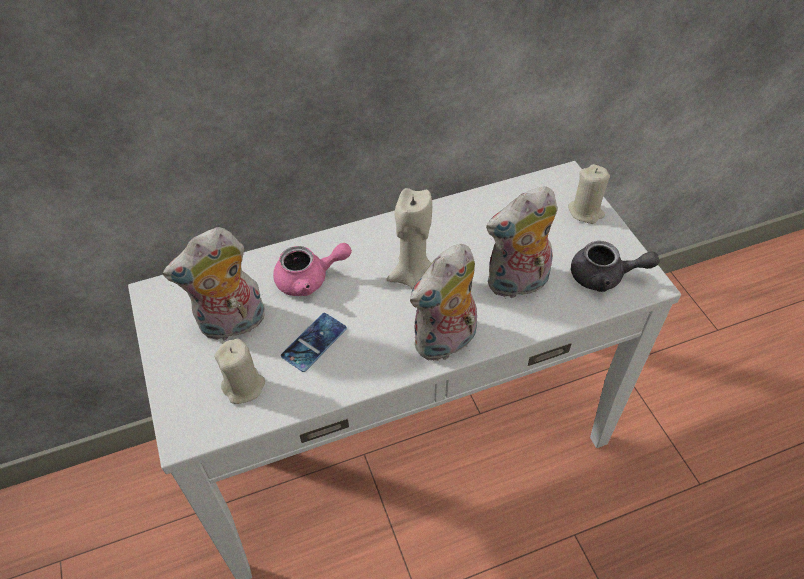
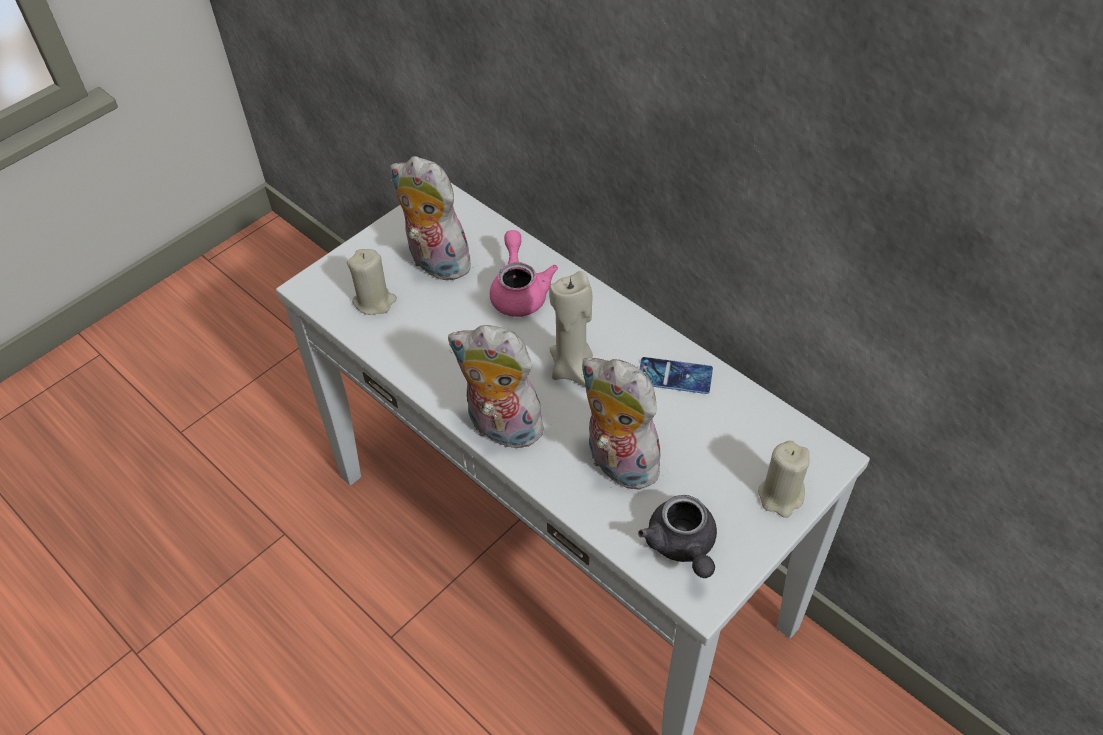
camera: 65 degrees right, 0 degrees up
(309, 279) = (519, 291): pink teapot -> pink teapot turned 150 degrees counterclockwise
(314, 342) = (447, 327): phone -> phone (674, 376)

